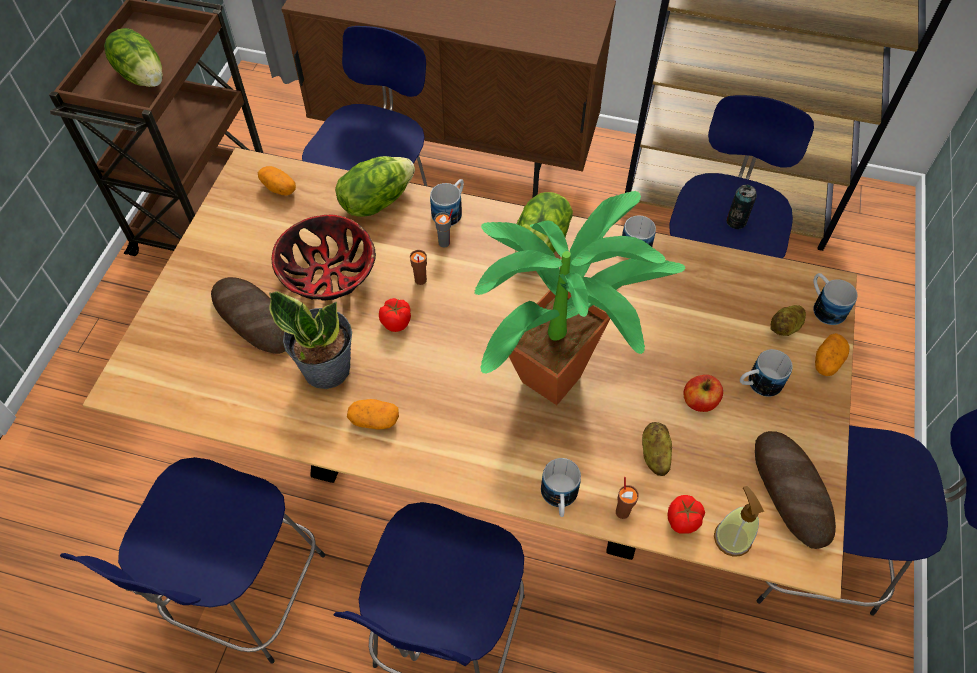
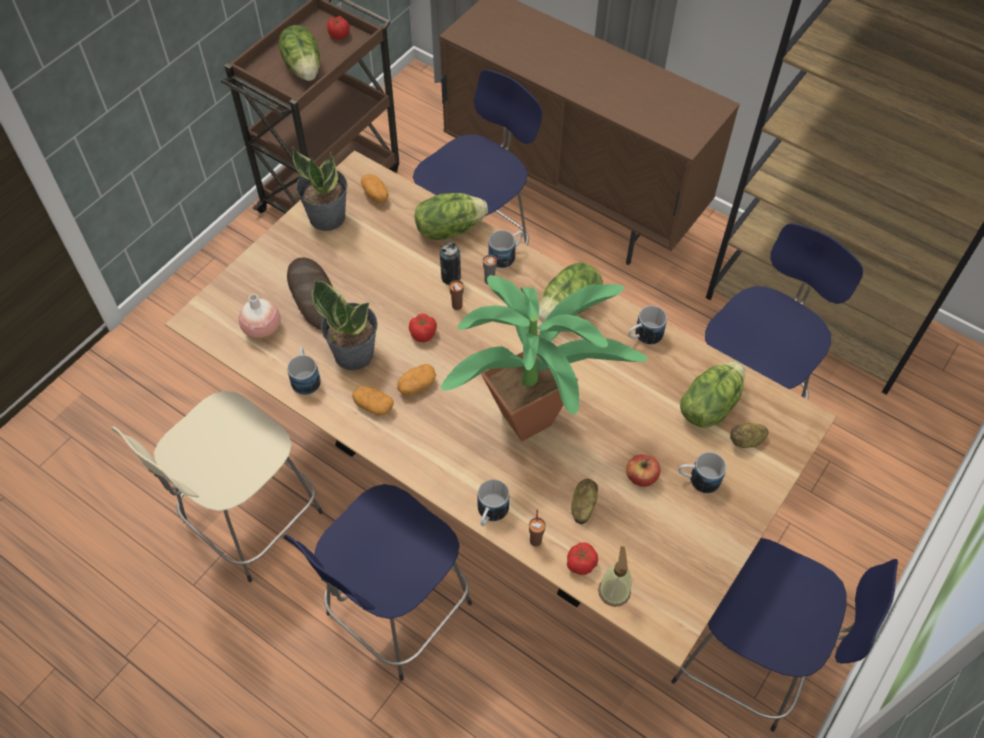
camera: 20 degrees right, 0 degrees up
(169, 33) = (338, 35): none -> tomato
(206, 373) = (262, 329): none -> vase
(233, 226) = (327, 216): none -> potted plant
(245, 593) = (249, 520): blue stool -> beige stool
(329, 274) = (386, 279): bowl -> none
(730, 303) = (708, 405): none -> lettuce
(736, 221) = (771, 339): can -> can (451, 277)
(791, 490) = (682, 572): bread -> none
(824, 306) = (790, 434): mug -> mug (305, 377)
(827, 361) = (768, 481): potato -> potato (416, 385)

